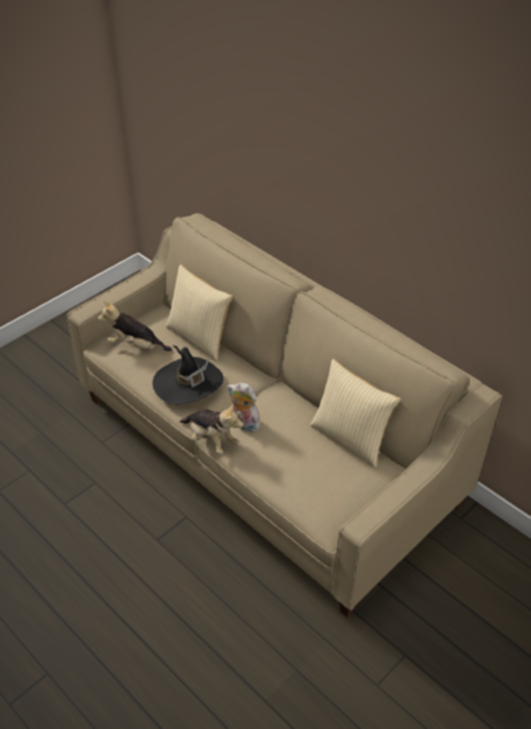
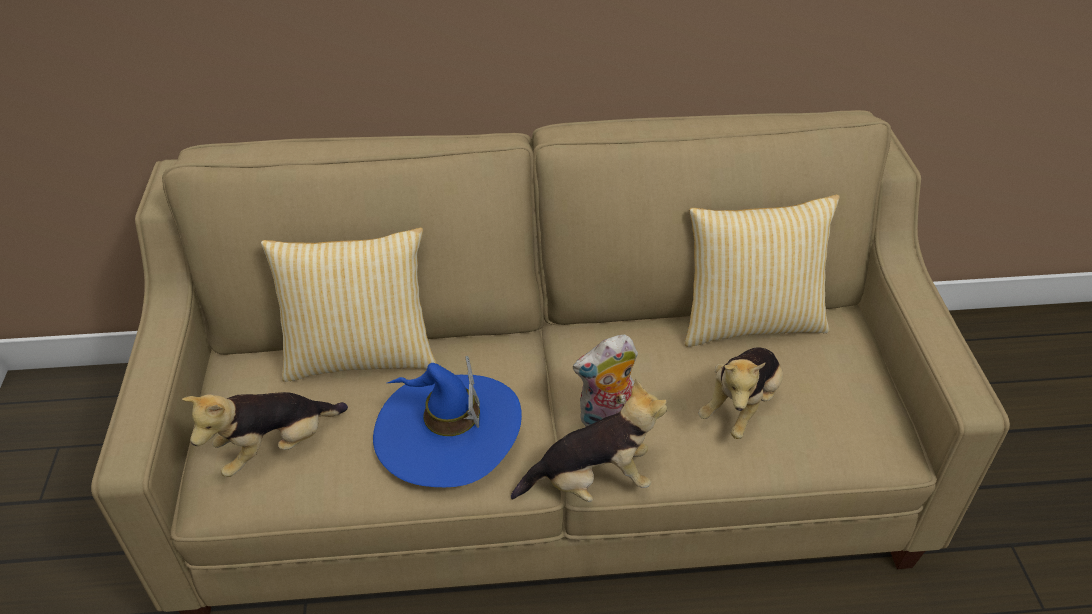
camera: 50 degrees left, 0 degrees up
(188, 383) = (448, 431): black hat -> blue hat
(294, 460) = (741, 405): none -> plush toy

